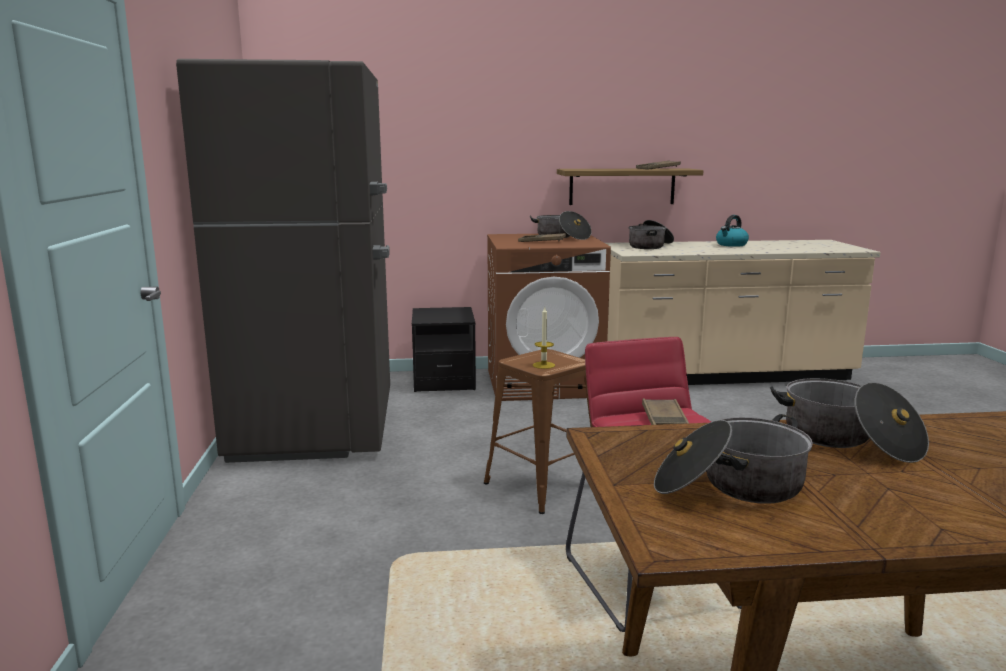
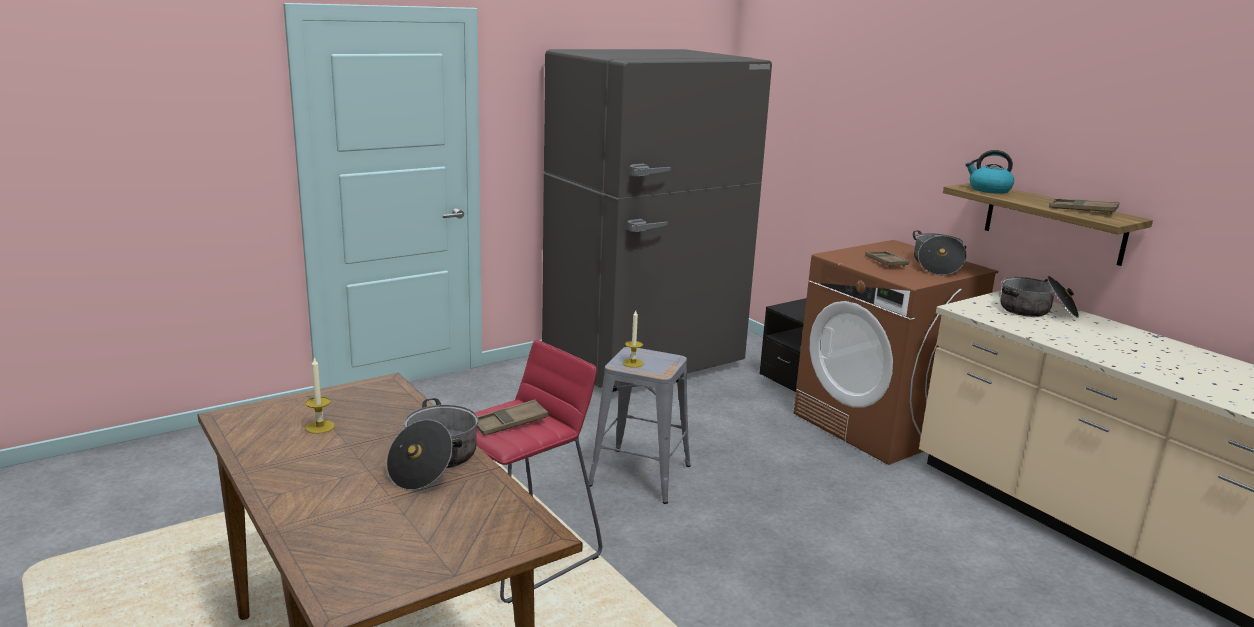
camera: 60 degrees right, 5 degrees up
(542, 484) = (640, 474): brown stool -> grey stool
(730, 486) = (320, 427): cooking pot -> candle
(731, 245) = (1155, 349): kettle -> kettle (988, 190)

